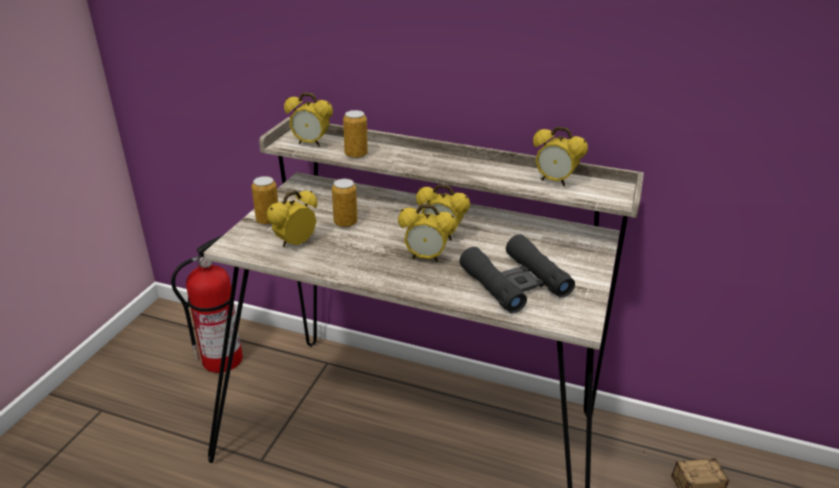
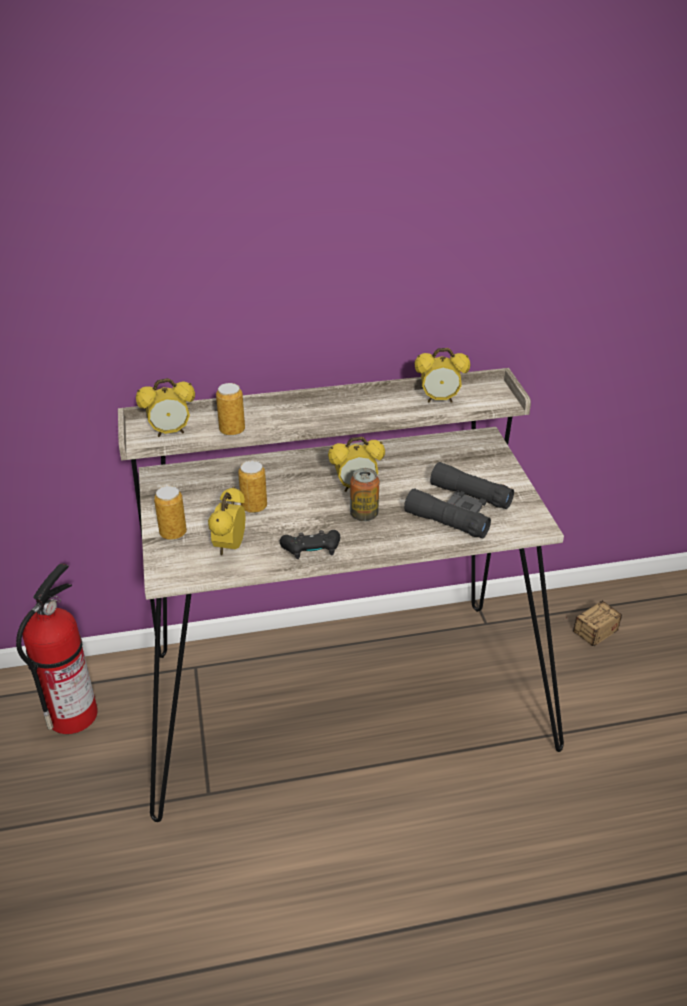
camera: 30 degrees left, 5 degrees up
(352, 270) = (312, 553): none -> black game controller
(426, 258) = (364, 514): alarm clock -> can

